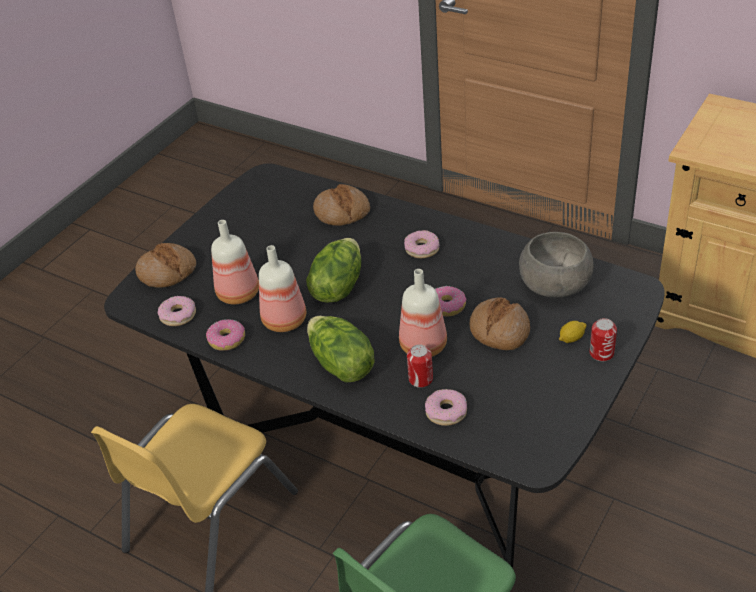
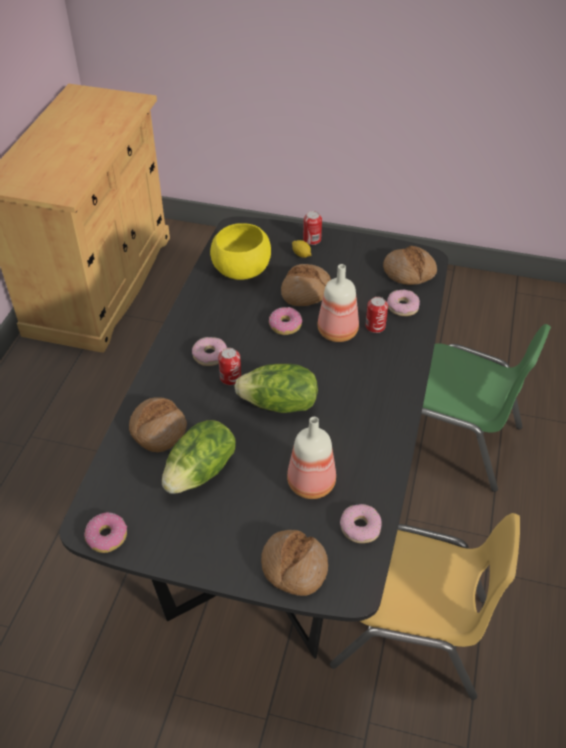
camera: 110 degrees left, 5 degrees up
(227, 340) = (379, 470): donut -> donut (106, 536)
(286, 320) = (338, 431): bottle -> none
(341, 365) = (379, 377): lettuce -> lettuce (201, 472)
(385, 259) = (230, 378): none -> can
(512, 435) = (409, 272): none -> bread
(555, 284) = (241, 268): grey bowl -> yellow bowl

